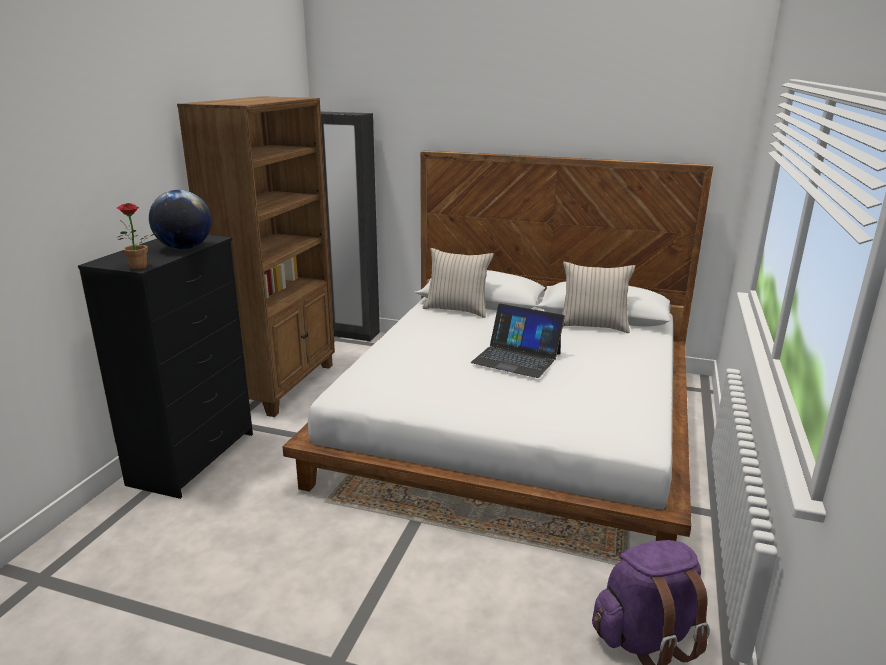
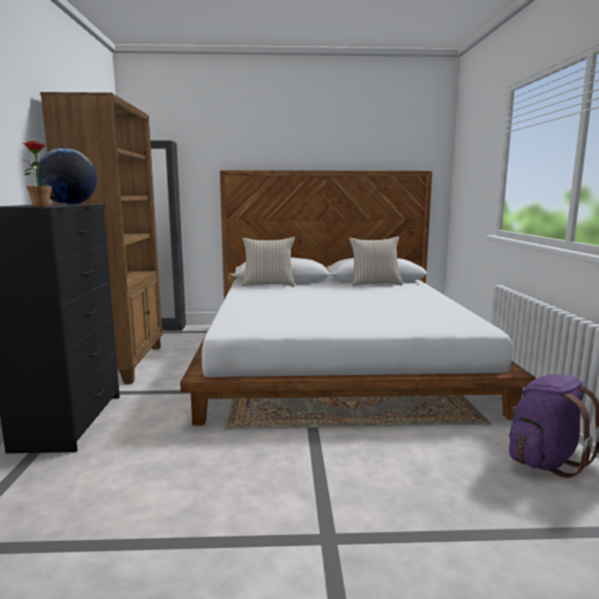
camera: 20 degrees left, 10 degrees down
(516, 358) = (344, 300): laptop -> none

